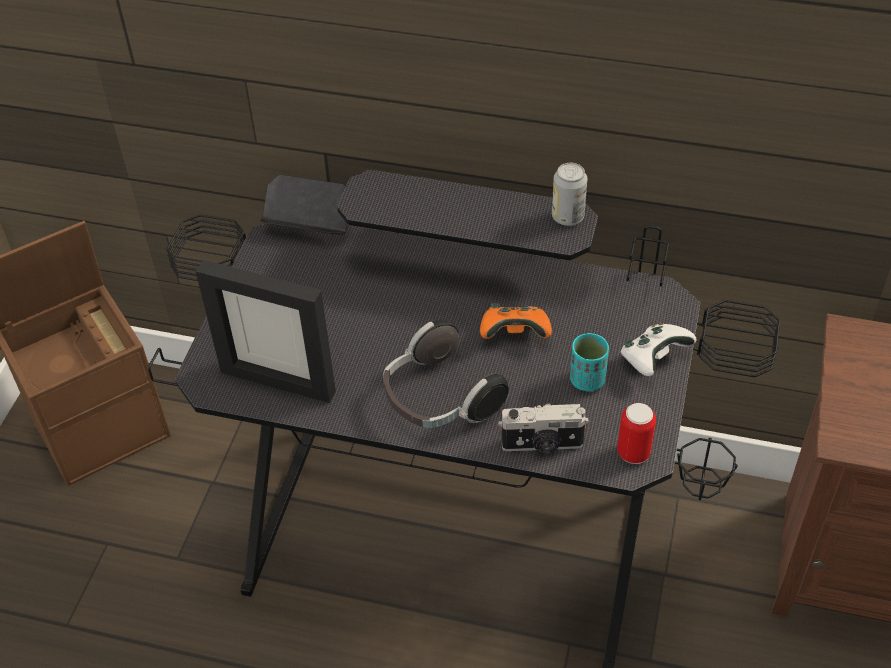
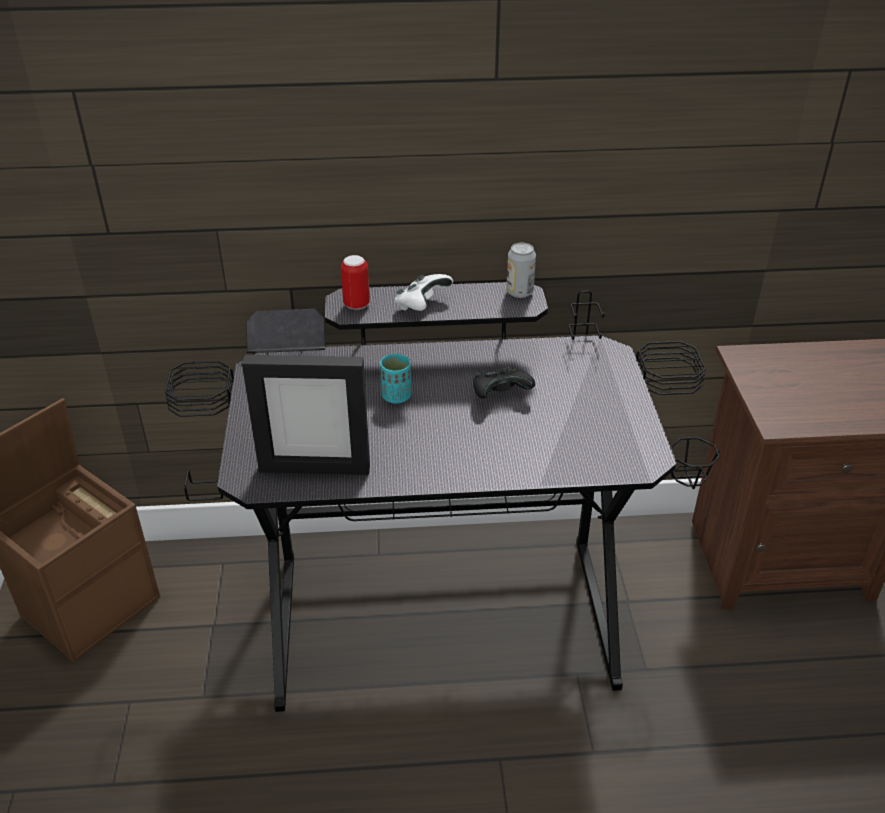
camera: 20 degrees left, 10 degrees down
(439, 399) = (461, 452): headphones -> none
(515, 334) = (500, 395): orange game controller -> black game controller
(542, 445) = (564, 466): camera -> none
(587, 380) = (575, 414): turquoise cup -> turquoise cup (396, 396)
(633, 452) = (639, 456): can -> can (356, 304)
(653, 359) = (618, 390): white game controller -> white game controller (422, 305)

